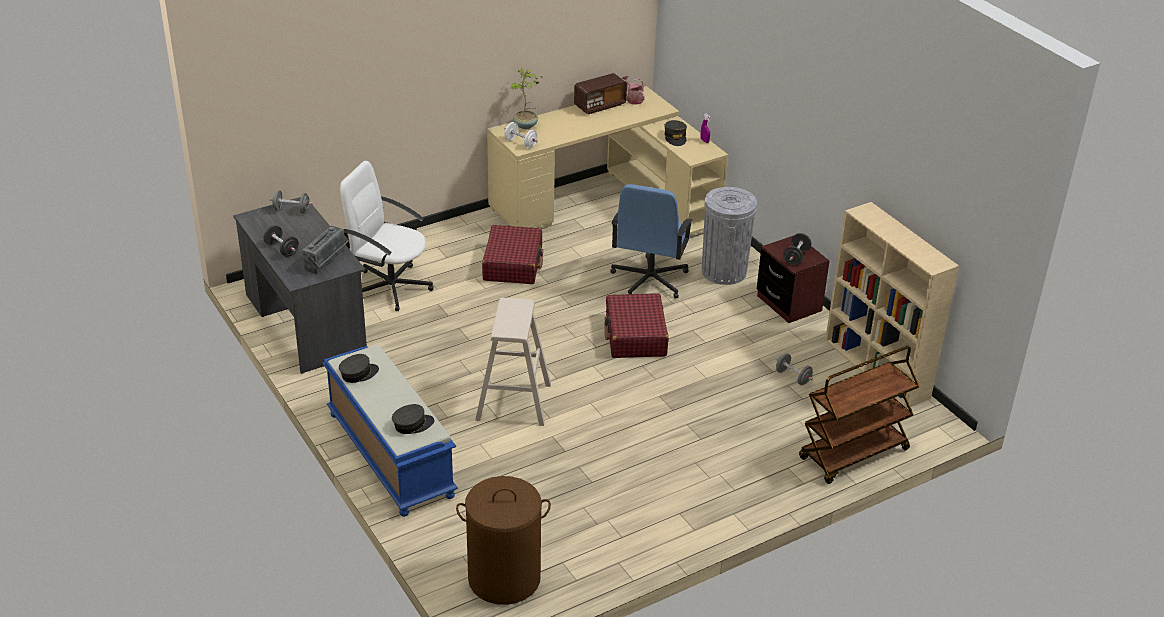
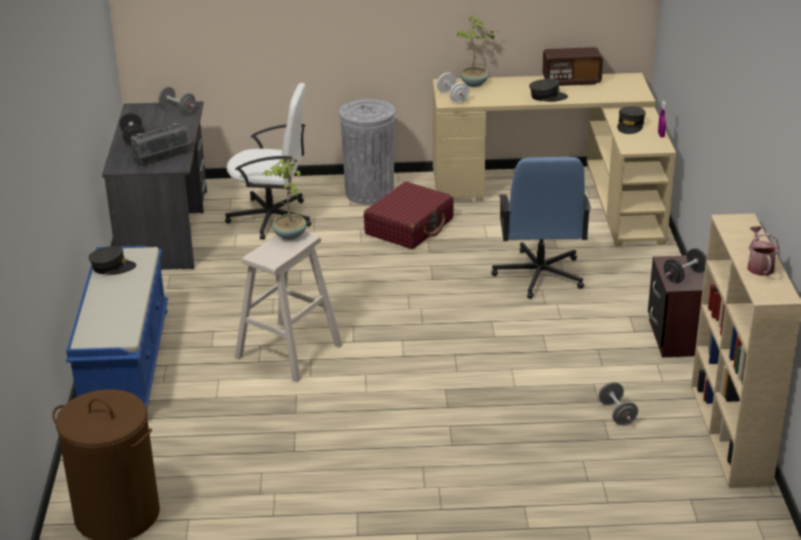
camera: 30 degrees right, 5 degrees down
(390, 287) = (272, 218): white office chair -> white office chair turned 135 degrees clockwise
(412, 425) = (112, 325): grey cap -> grey cap (547, 97)
(509, 305) = (289, 235): none -> potted plant
(633, 99) = (614, 81): watering can -> watering can (759, 266)
(635, 336) = (474, 324): red suitcase -> none
(649, 280) = (539, 275): blue office chair -> blue office chair turned 45 degrees counterclockwise
(723, 271) = (632, 287): grey trash can -> grey trash can (369, 192)
(853, 455) = (617, 517): brown cart -> none

